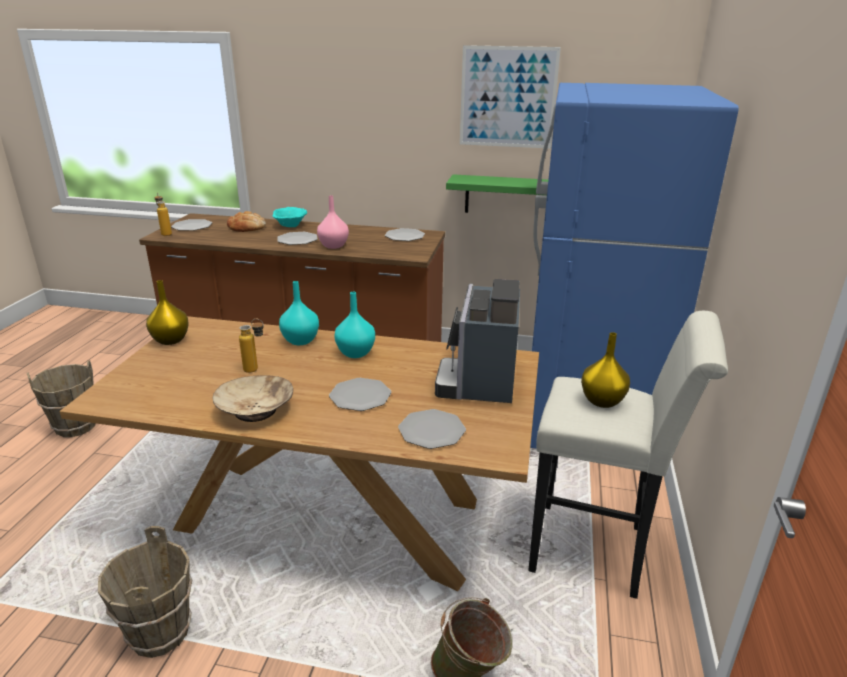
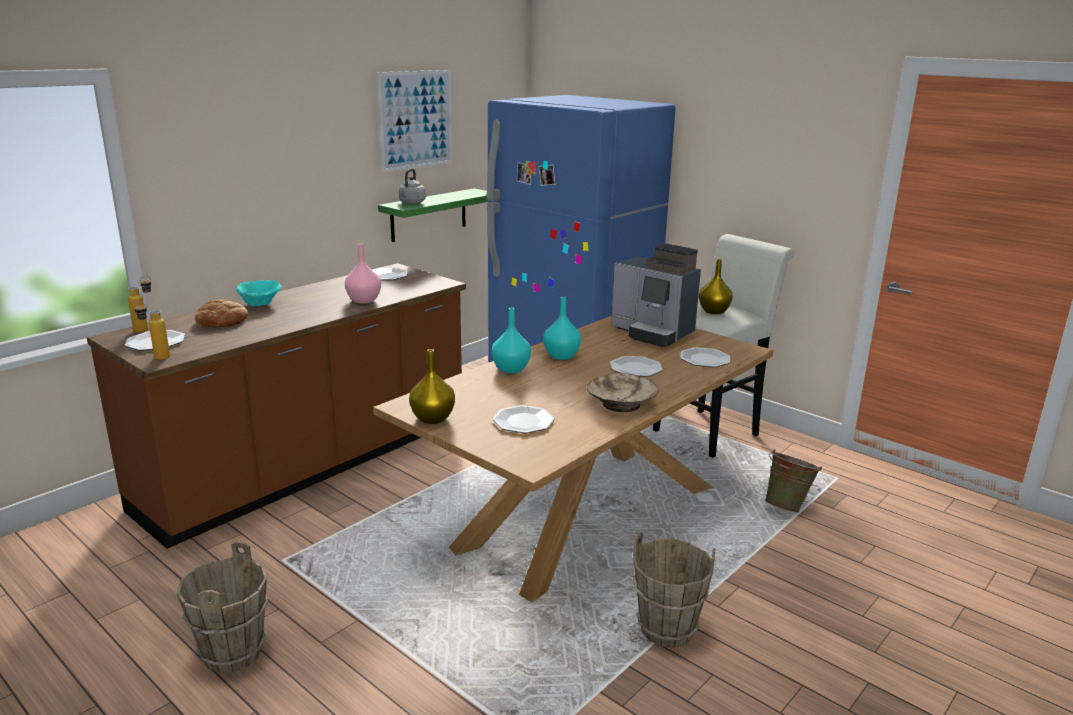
camera: 60 degrees left, 5 degrees down
(256, 370) = (549, 393): bottle -> bottle (146, 329)
(297, 240) = (315, 309): plate -> plate (523, 421)
(477, 179) = (411, 203): none -> grey kettle

